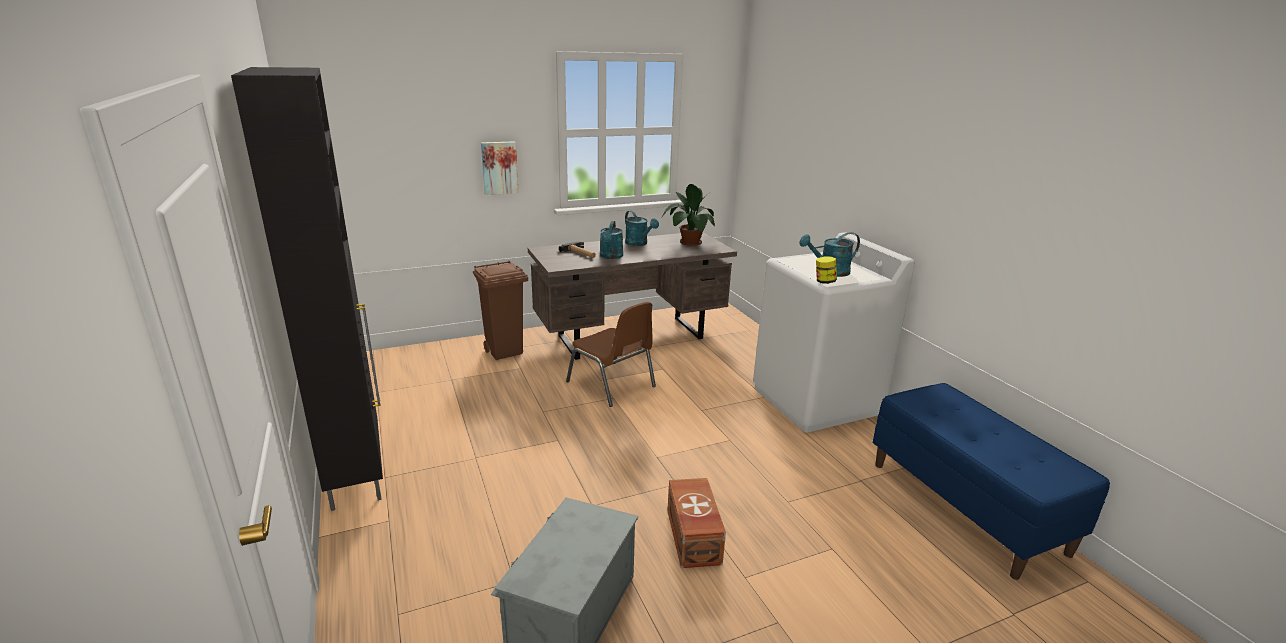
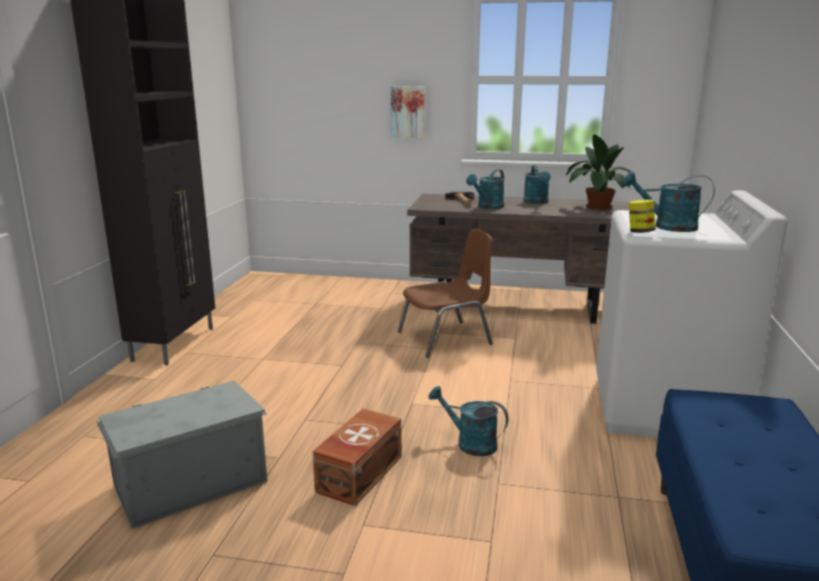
camera: 35 degrees right, 5 degrees down
(505, 352) = (384, 294): brown trash can -> none
(612, 384) = (446, 338): brown chair -> brown chair turned 105 degrees counterclockwise
(735, 476) = (470, 443): none -> turquoise watering can

